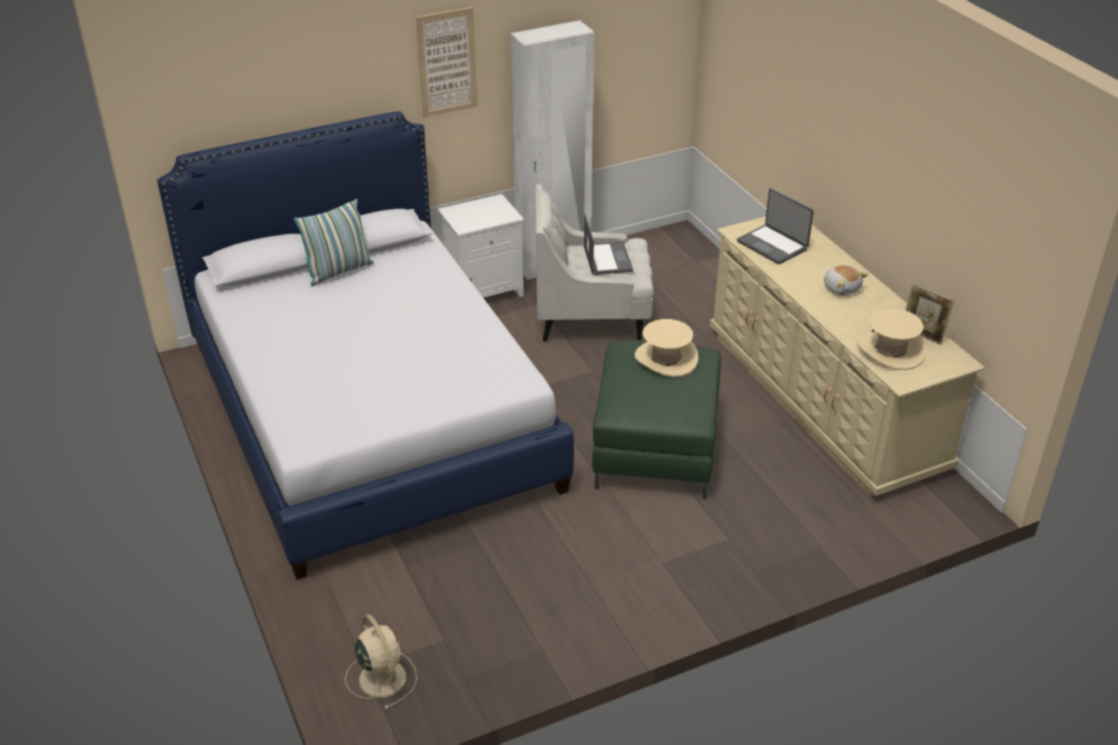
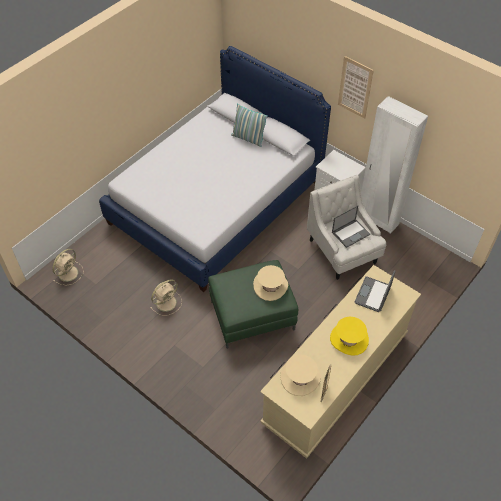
camera: 65 degrees right, 15 degrees up
(559, 545) = (167, 302): none -> beige fan
(841, 288) = (349, 339): plush toy -> yellow hat

